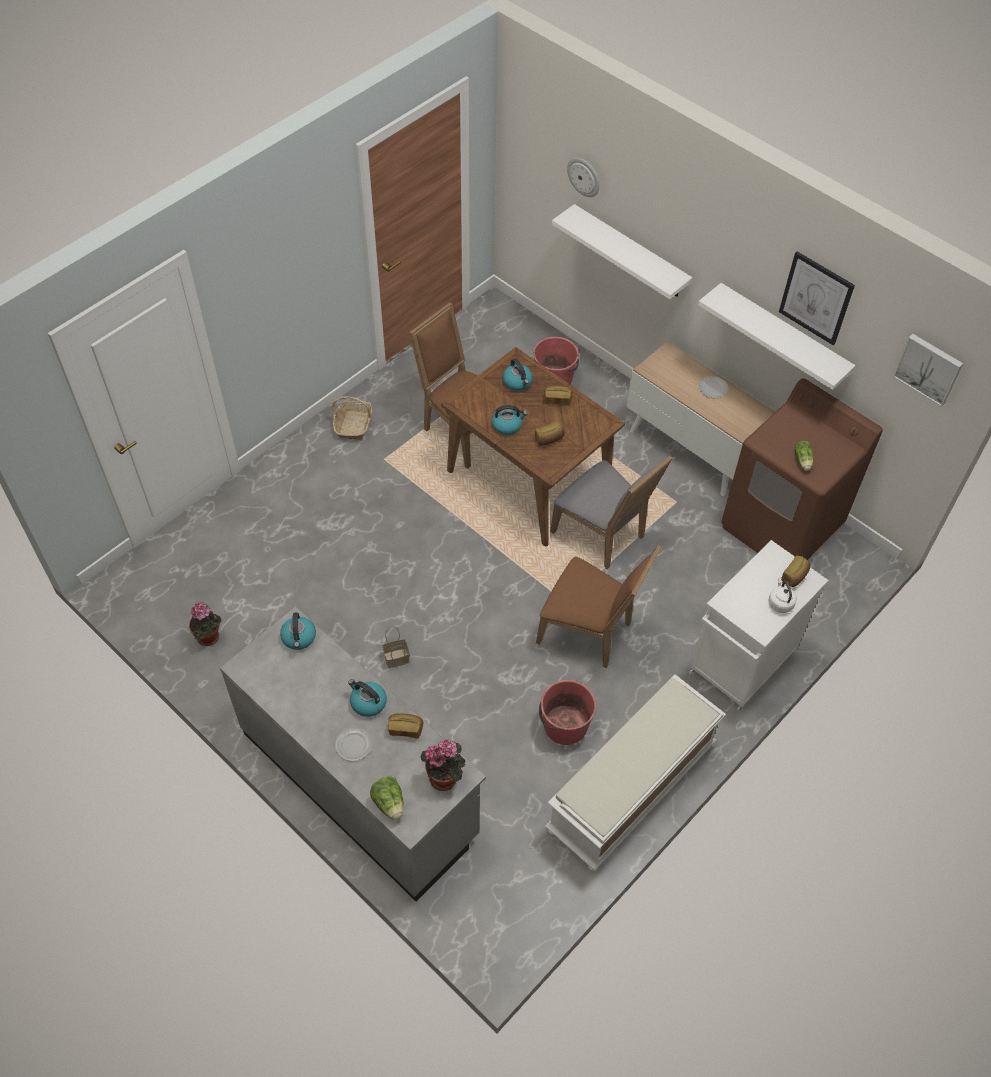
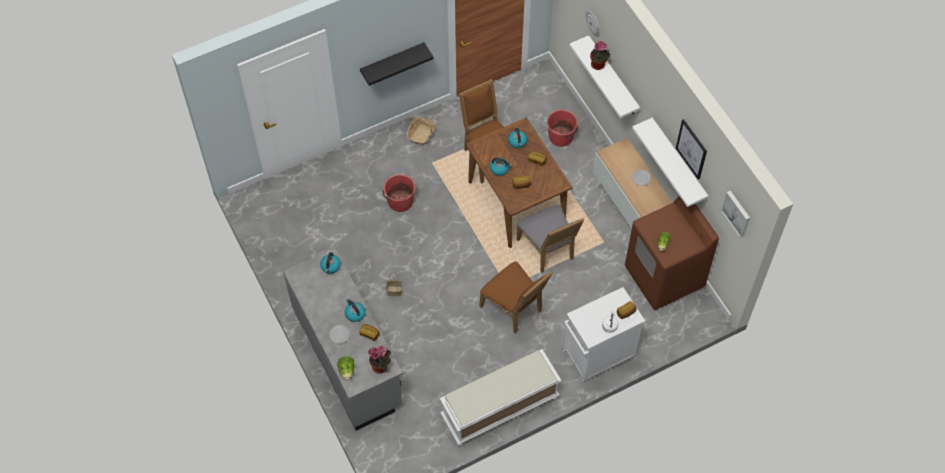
camera: 20 degrees right, 5 degrees up
(210, 638) = (292, 247): potted plant -> potted plant (599, 65)
(294, 308) = (392, 61): none -> black shelf
(564, 725) = (476, 359): red bucket -> red bucket (400, 201)

